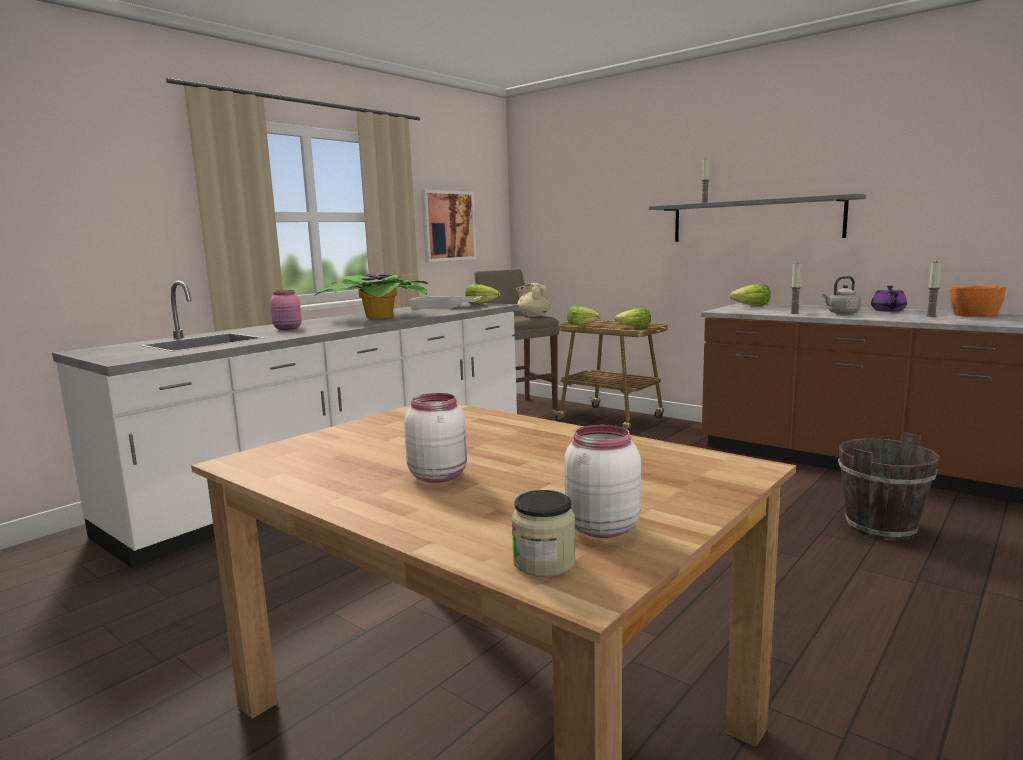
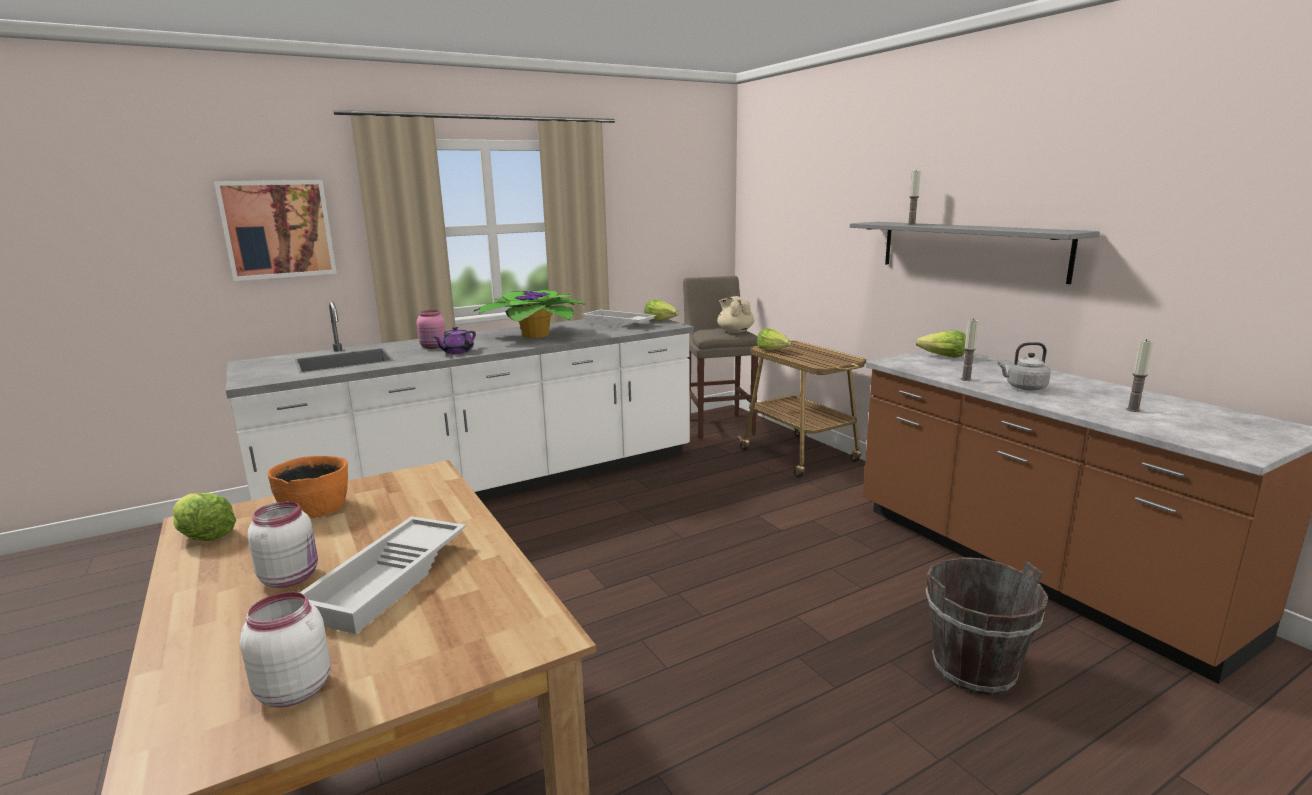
camera: 20 degrees right, 5 degrees up
(448, 226) = (653, 230): picture -> picture (278, 229)
(543, 463) = (389, 581): none -> white tray
(544, 562) = (188, 723): jar -> none
(634, 328) = (821, 362): lettuce -> lettuce (204, 534)
(888, 310) = (1097, 389): purple teapot -> purple teapot (456, 351)
(973, 315) = (1196, 417): orange bowl -> orange bowl (315, 508)

